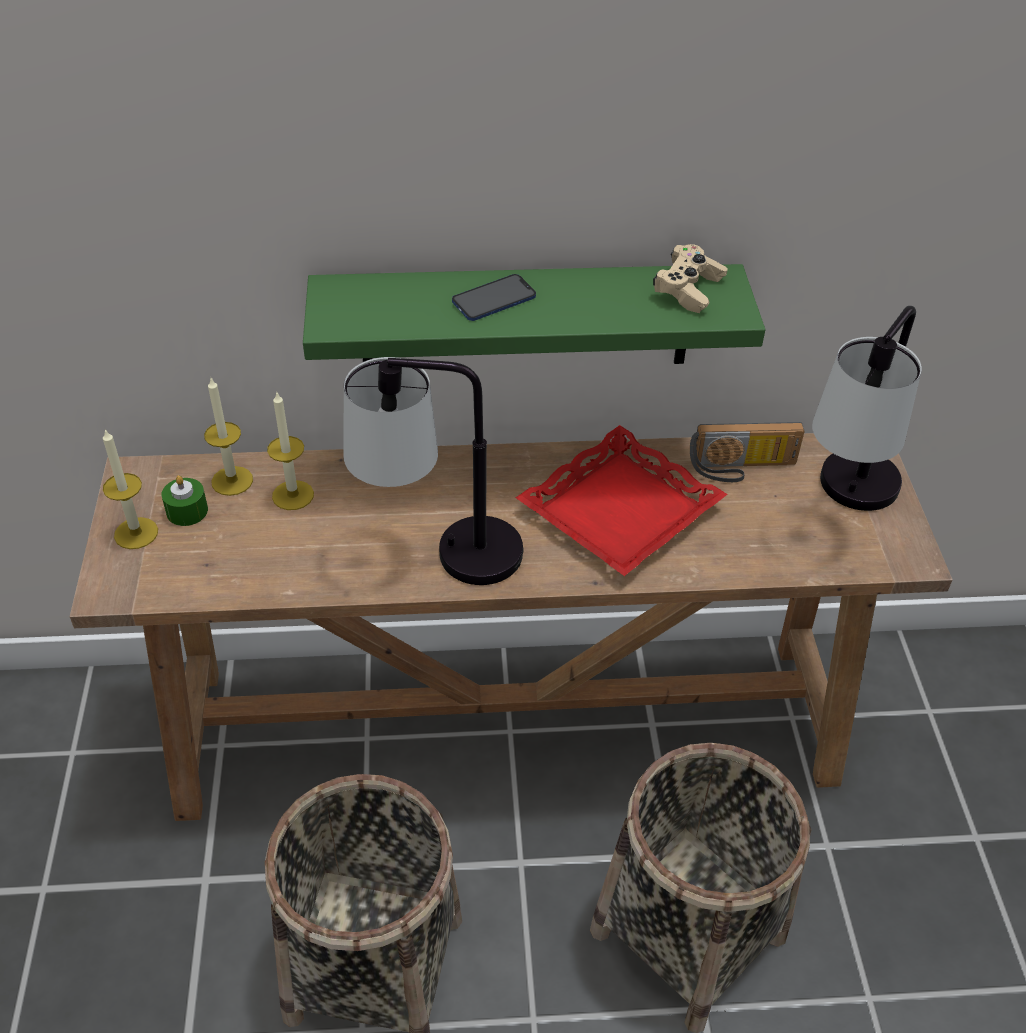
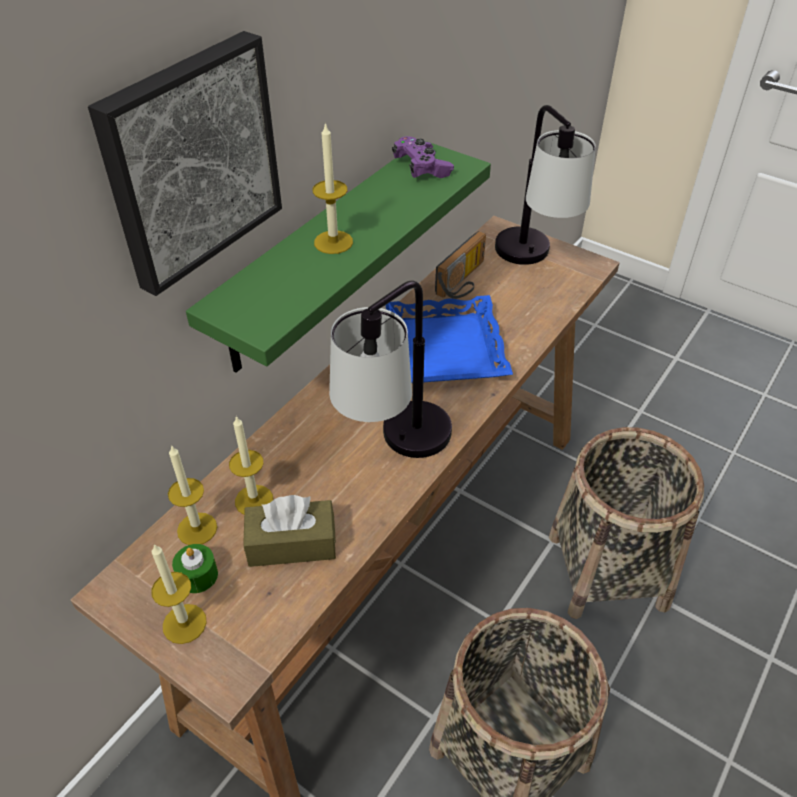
camera: 50 degrees left, 0 degrees up
(268, 547) = (292, 544): none -> brown tissue box
(342, 136) = (190, 161): none -> picture
(494, 300) = (333, 242): phone -> candle
(619, 509) = (444, 348): red tray -> blue tray
(688, 289) = (421, 168): beige game controller -> purple game controller

